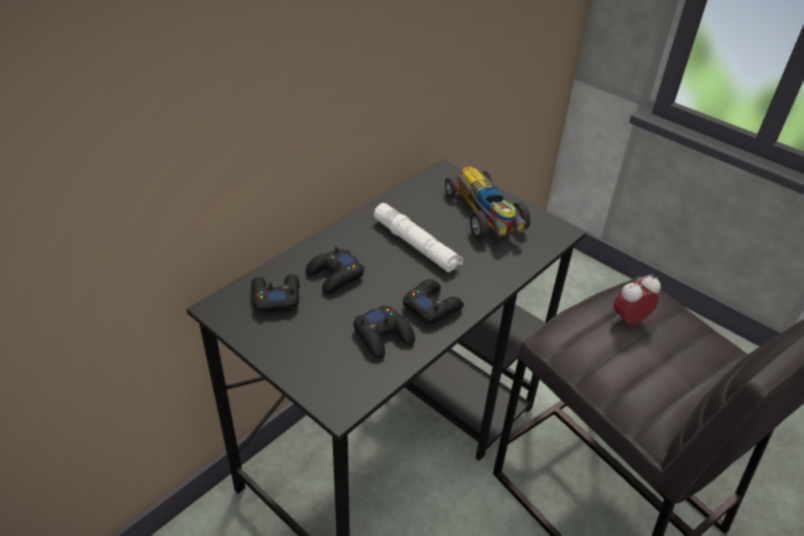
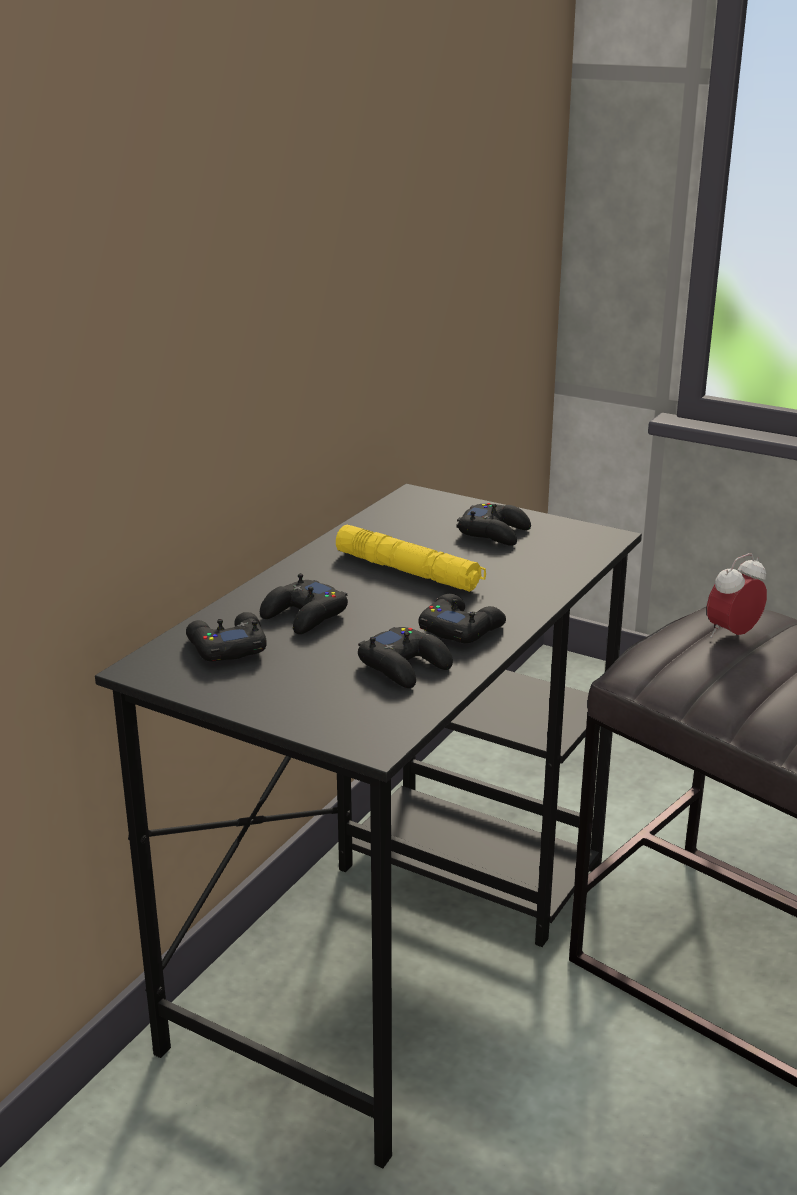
camera: 10 degrees left, 15 degrees down
(416, 245) = (408, 572): white flashlight -> yellow flashlight
(485, 216) = (494, 532): toy car -> black game controller

